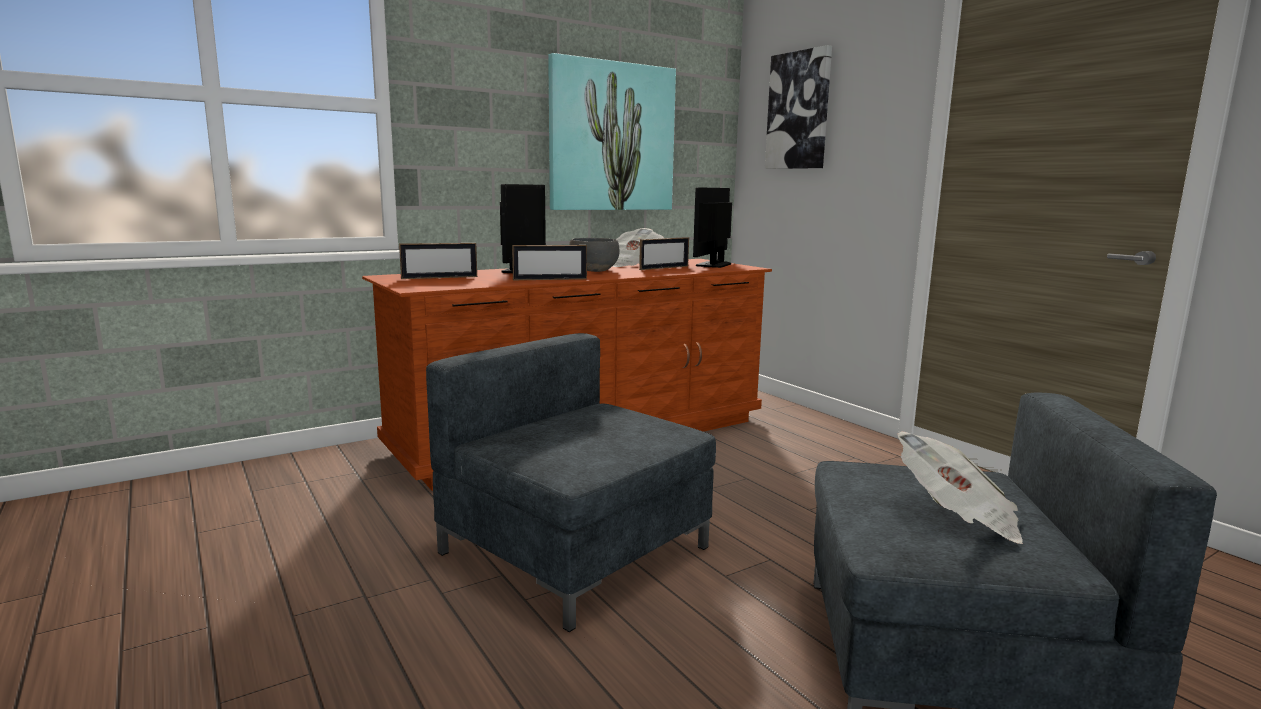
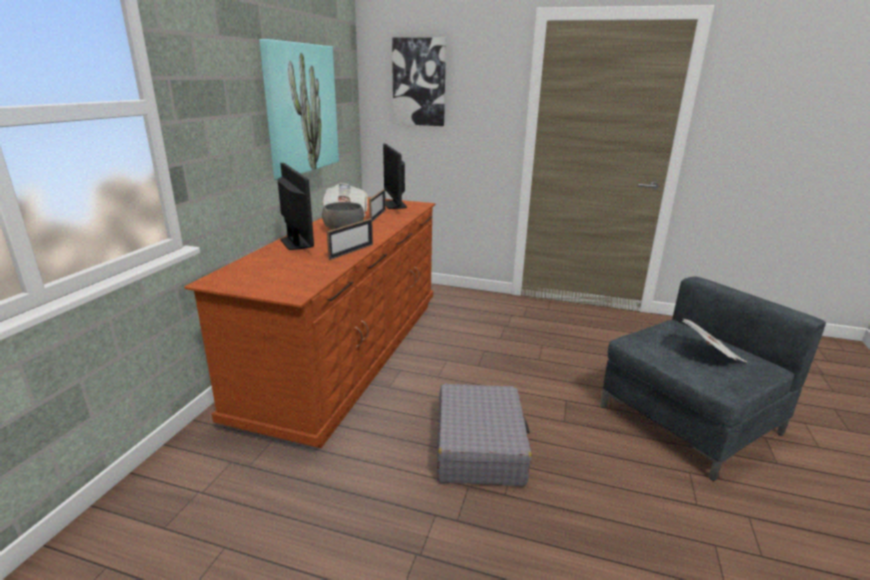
camera: 40 degrees left, 10 degrees up
(439, 277) = (265, 271): picture frame -> none
(575, 551) = (480, 446): grey armchair -> grey suitcase

